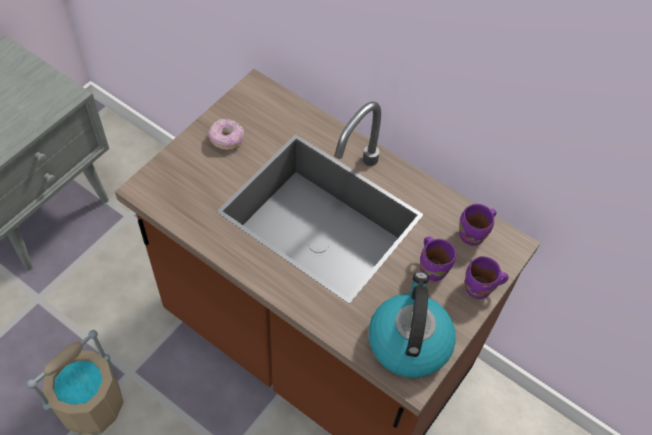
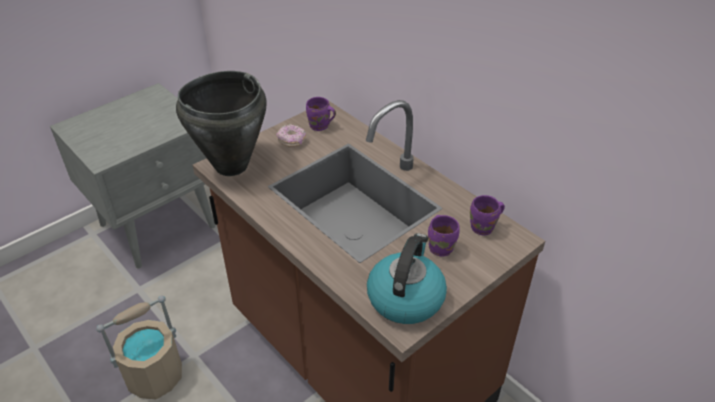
camera: 15 degrees right, 15 degrees down
(162, 187) = (230, 166): none -> black cooking pot
(479, 290) = (480, 268): purple mug -> purple mug (320, 127)

